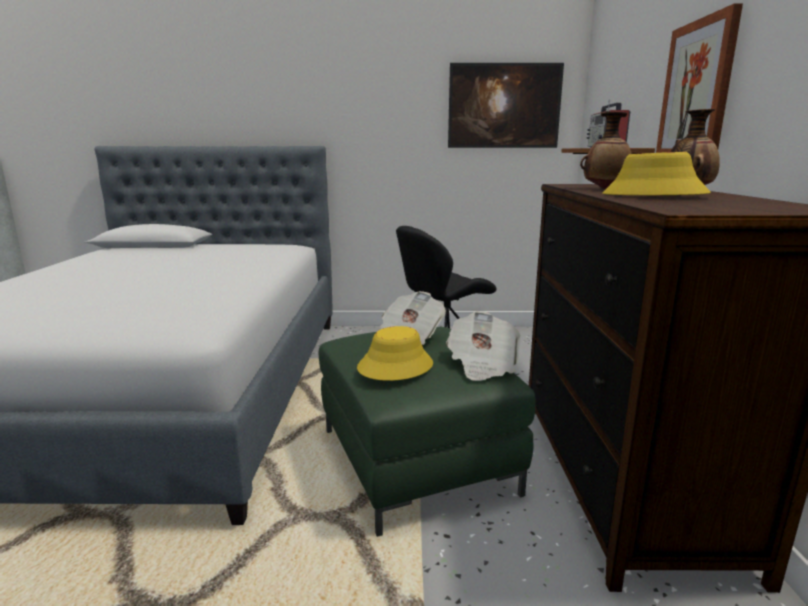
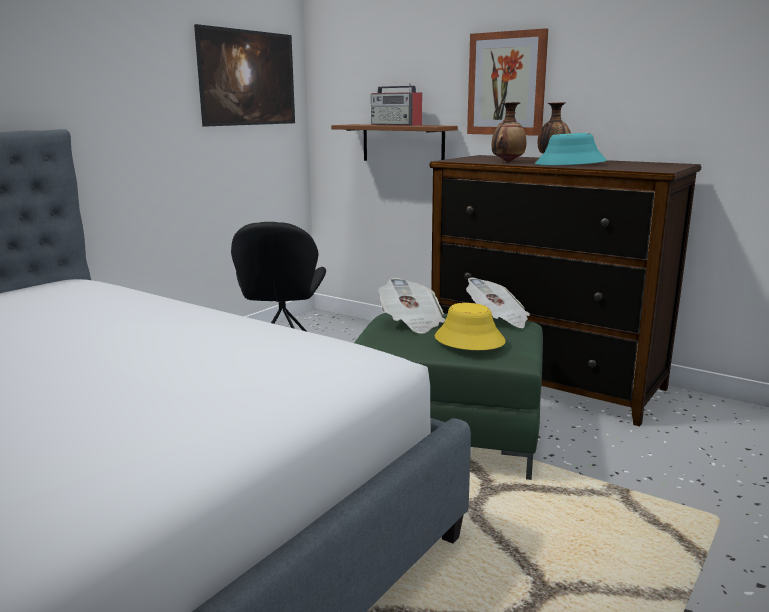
camera: 55 degrees left, 0 degrees up
(653, 195) = (570, 163): yellow hat -> turquoise hat

